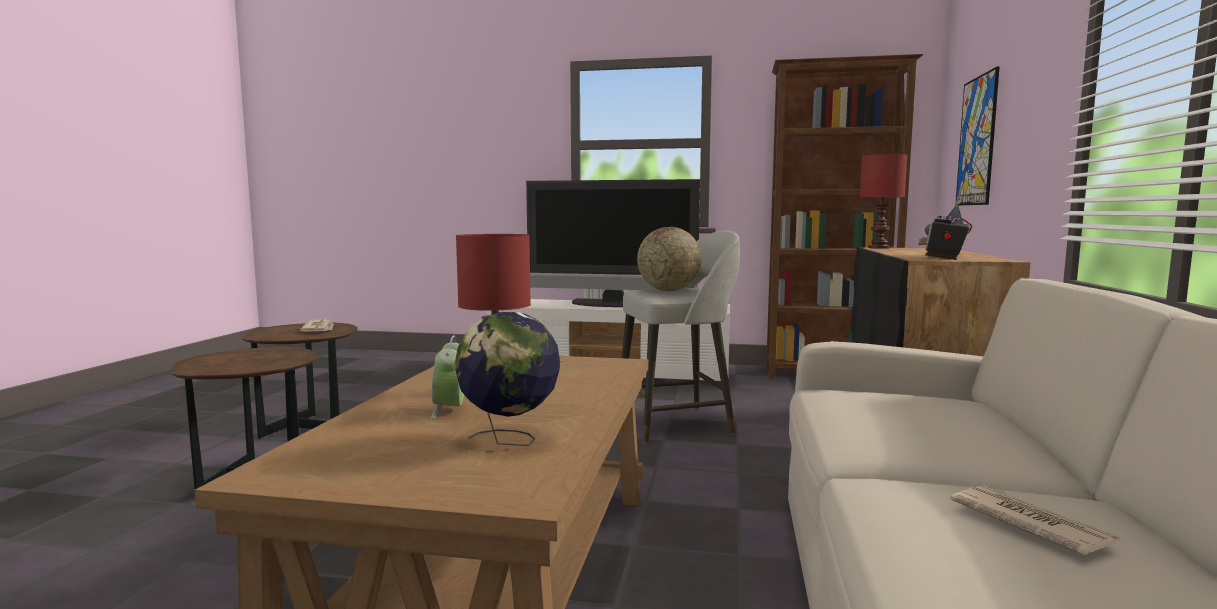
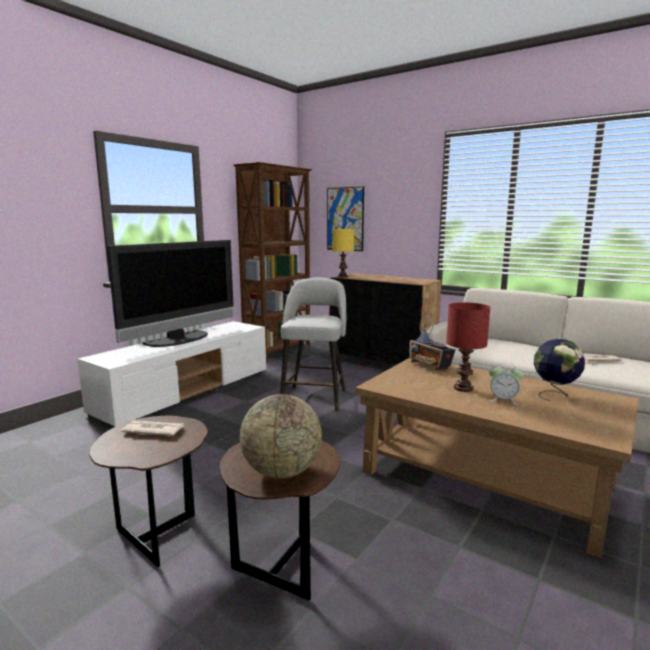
camera: 65 degrees left, 5 degrees up
(668, 290) = (314, 319): globe -> globe (282, 472)
(879, 248) = (342, 276): red table lamp -> yellow table lamp
(945, 258) = (414, 281): radio -> radio (430, 366)

